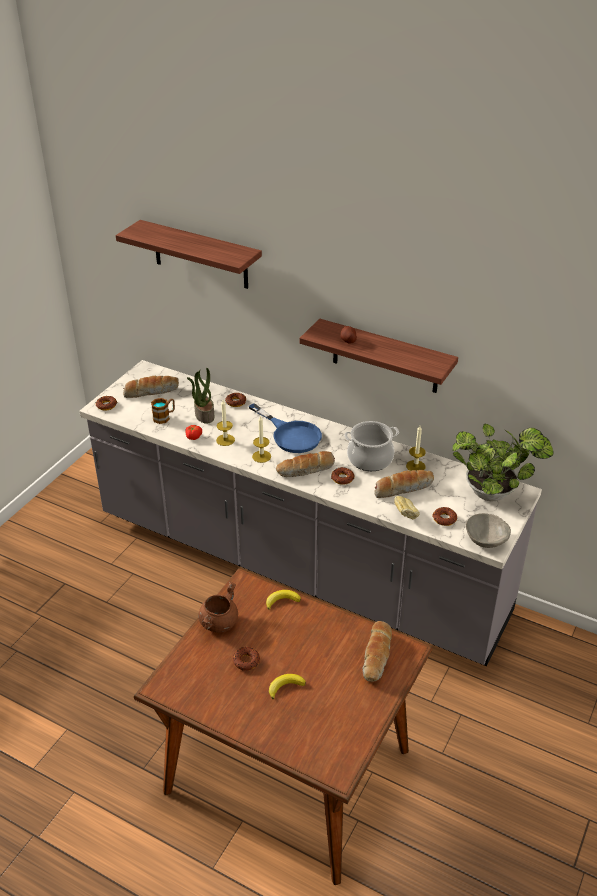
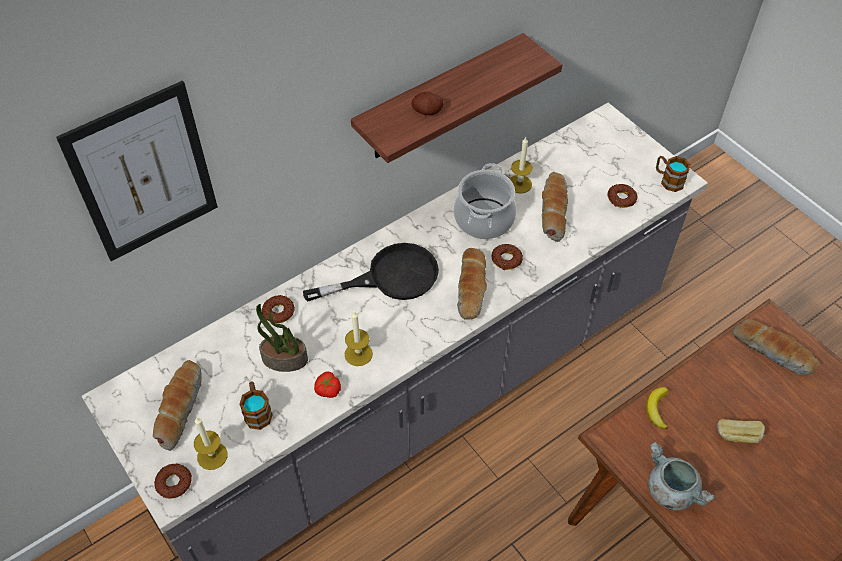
camera: 65 degrees left, 15 degrees up
(200, 255) = (144, 174): shelf -> picture
(218, 622) = (670, 490): brown cooking pot -> grey cooking pot
(246, 661) = (744, 483): donut -> none
(261, 456) = (418, 325): candle -> candle (212, 456)
(285, 686) = (793, 456): banana -> none
(291, 434) = (390, 277): blue frying pan -> black frying pan
(405, 515) = (600, 229): bread -> bread (736, 438)
(485, 539) = (668, 180): grey bowl -> mug
(494, 493) = (597, 140): potted plant -> none

